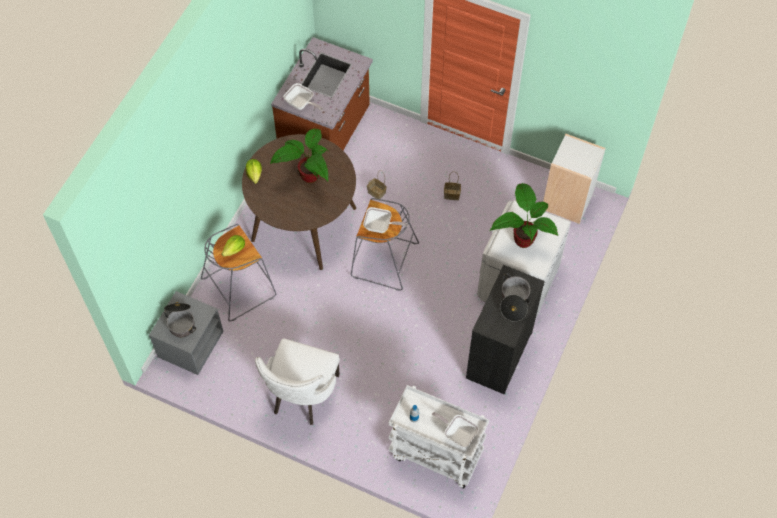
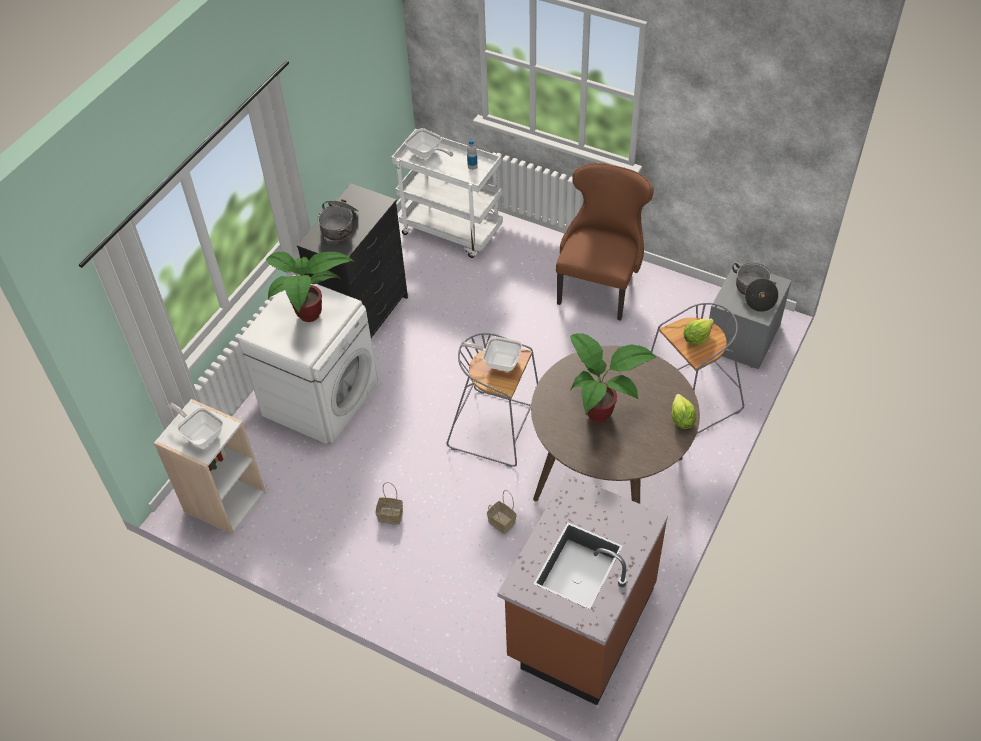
camera: 175 degrees left, 10 degrees down
(301, 104) = (617, 512): frying pan -> frying pan (200, 434)
(302, 395) = (600, 285): white chair -> brown chair

